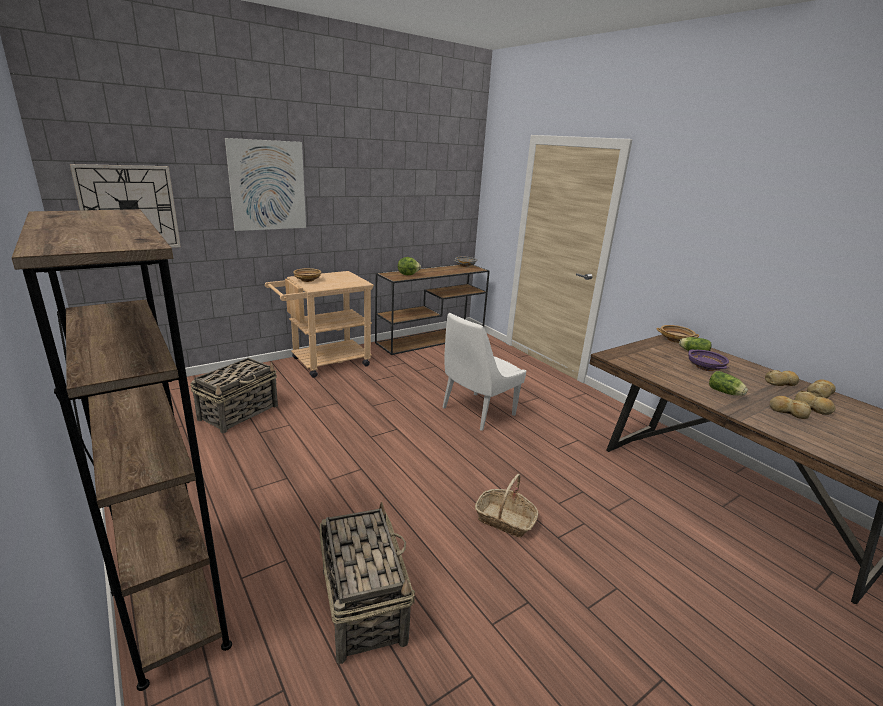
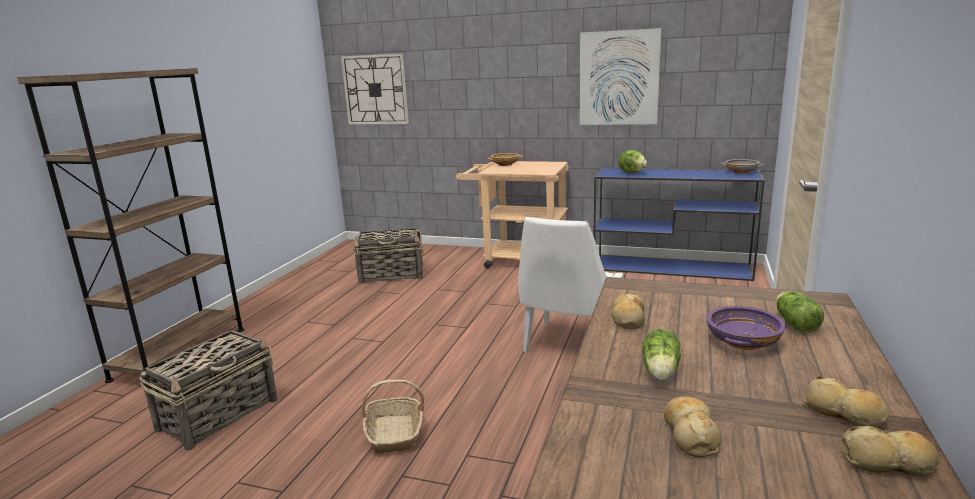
camera: 55 degrees right, 5 degrees down
(267, 186) = (483, 67): picture -> picture (619, 78)
(431, 339) = (673, 267): brown console table -> blue console table
(476, 412) = (568, 345): white chair -> white chair turned 75 degrees counterclockwise
(675, 340) = (819, 303): beige bowl -> none
(812, 408) = (771, 460): bread -> bread (628, 319)

